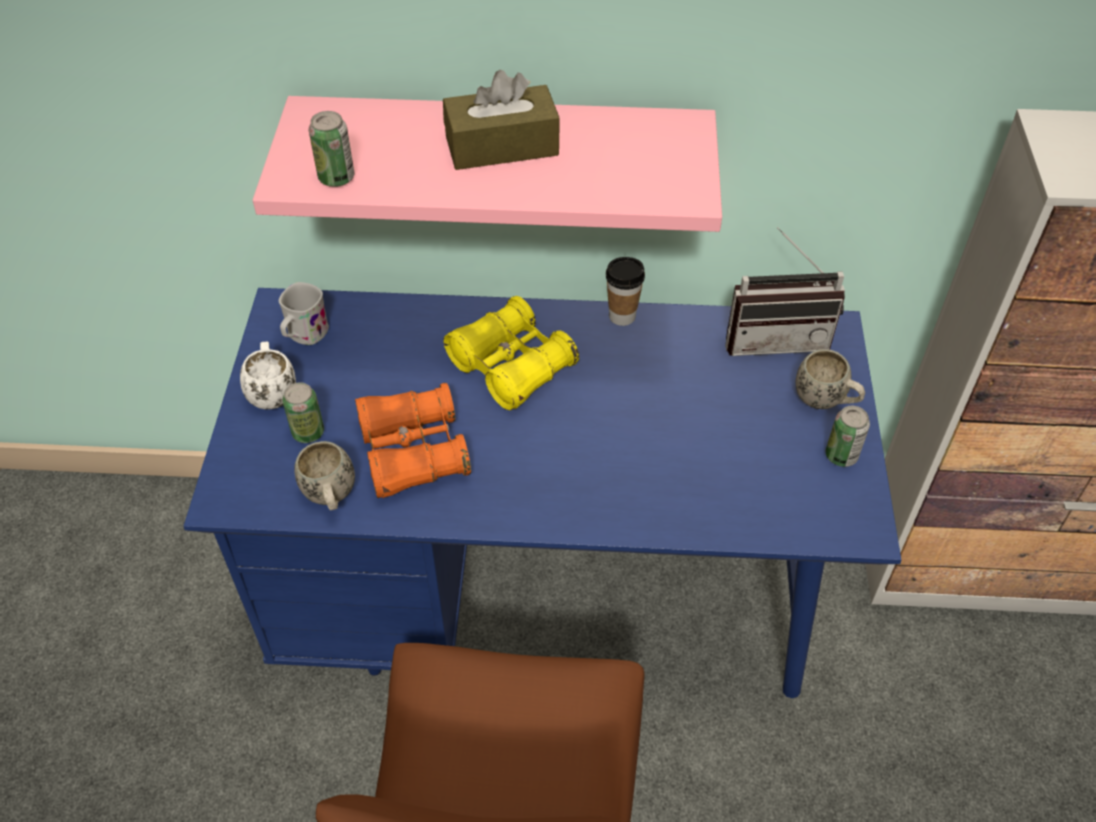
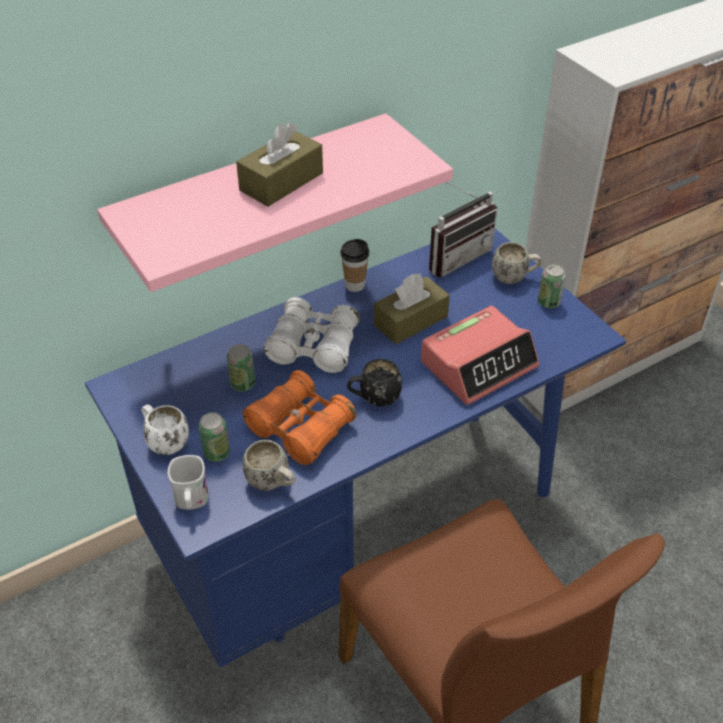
camera: 35 degrees left, 5 degrees down
(304, 336) = (152, 396): white mug -> white mug (191, 501)
(336, 178) = (193, 243): can -> can (243, 384)
(511, 366) = (314, 346): yellow binoculars -> white binoculars
(520, 462) = (374, 399): none -> black mug
(647, 391) = (410, 321): none -> brown tissue box
(678, 487) = (479, 364): none -> alarm clock

